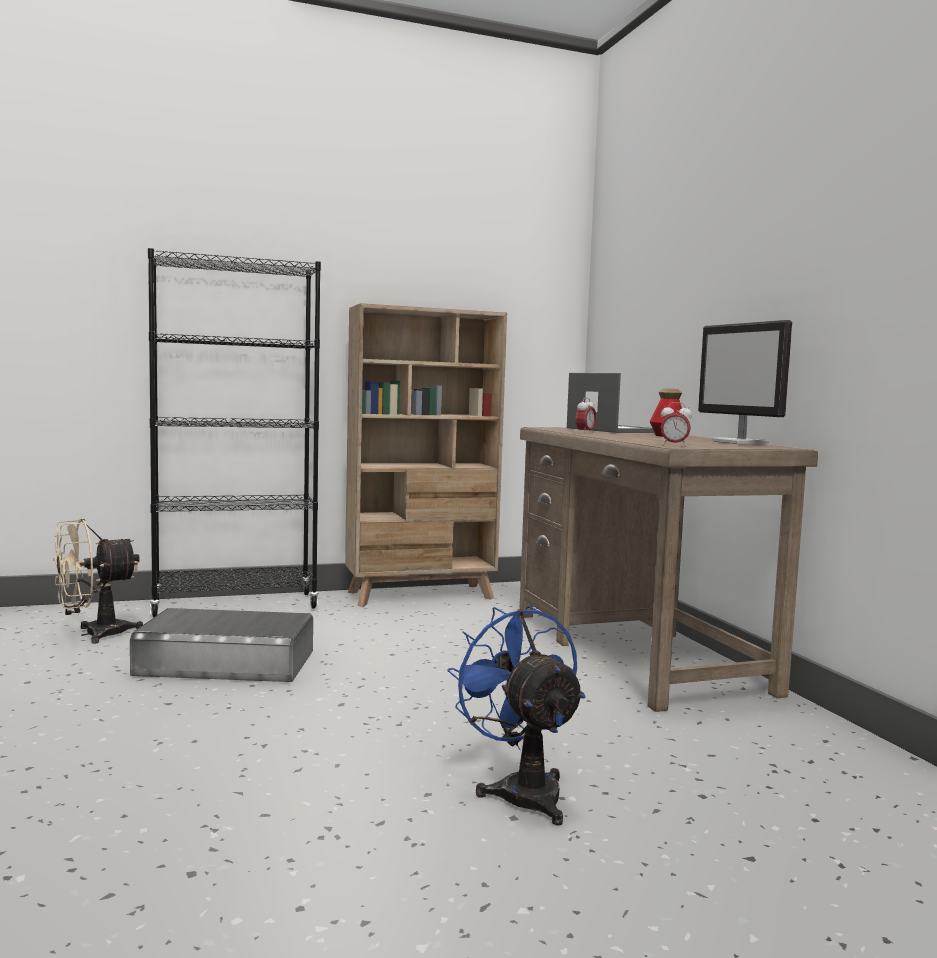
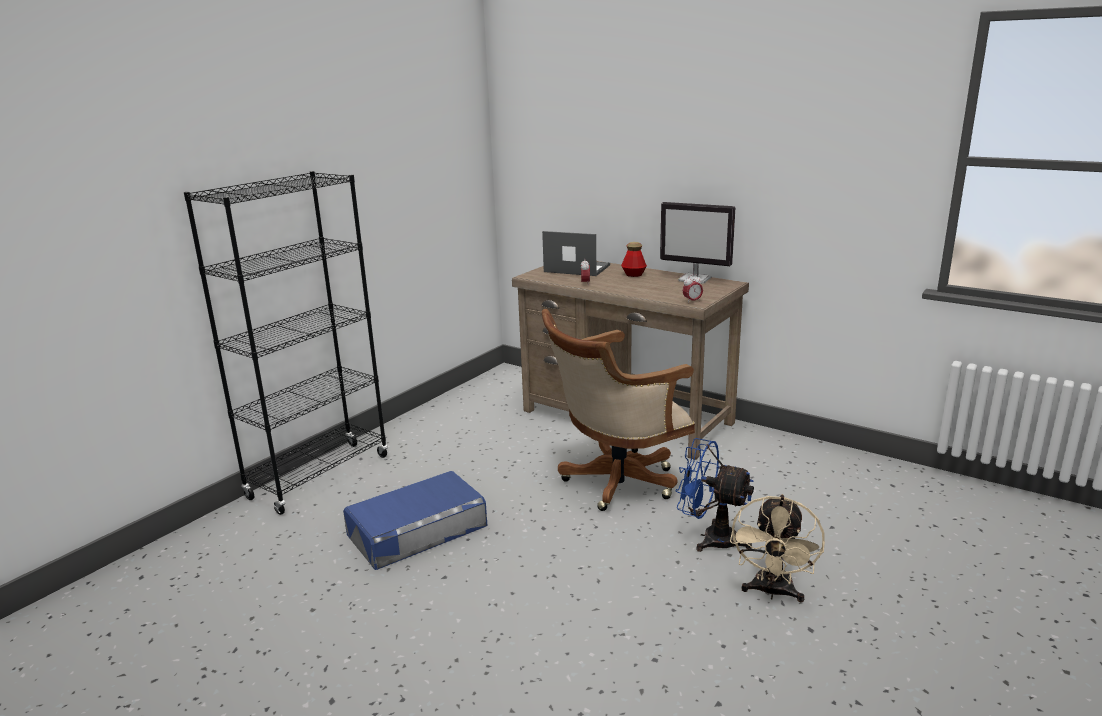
camera: 35 degrees left, 15 degrees up
(94, 634) = (268, 549): beige fan -> beige fan (772, 592)
(226, 662) = (417, 529): grey storage box -> blue storage box
(421, 595) = (435, 416): beige bookcase -> none
(500, 698) = (615, 484): none -> office chair

